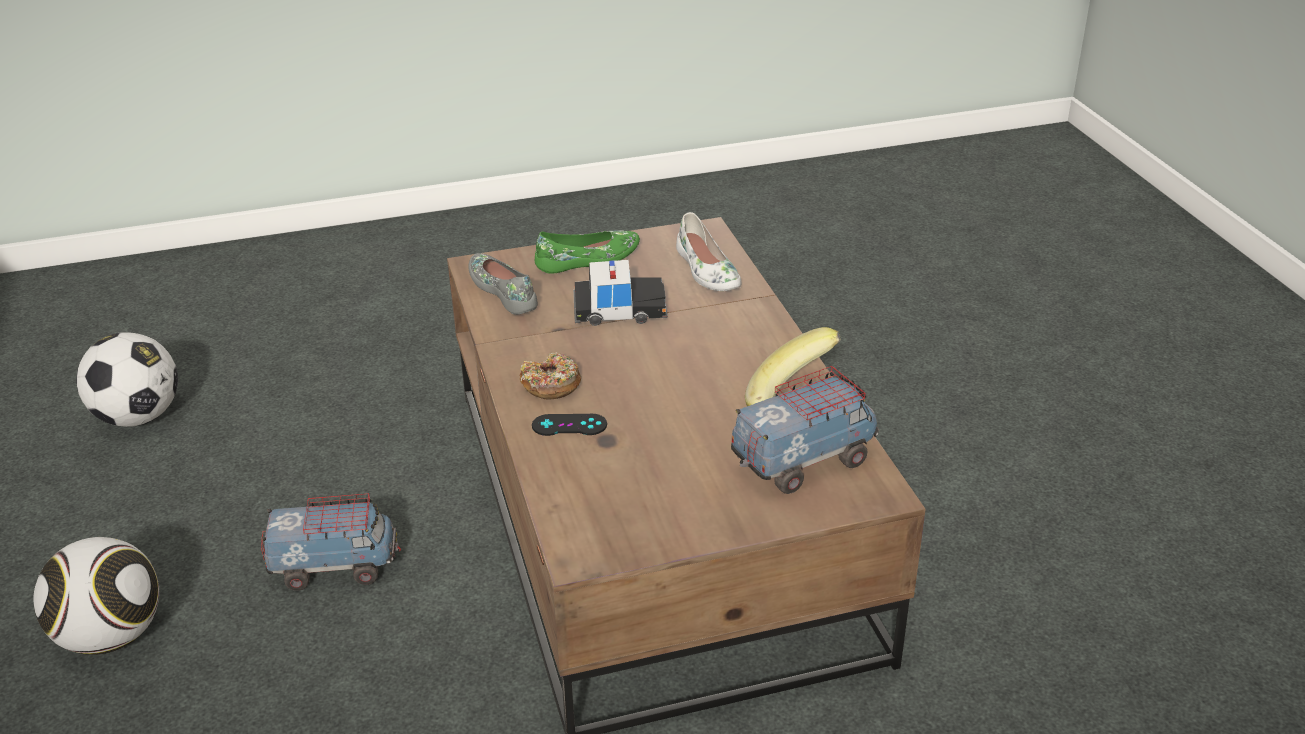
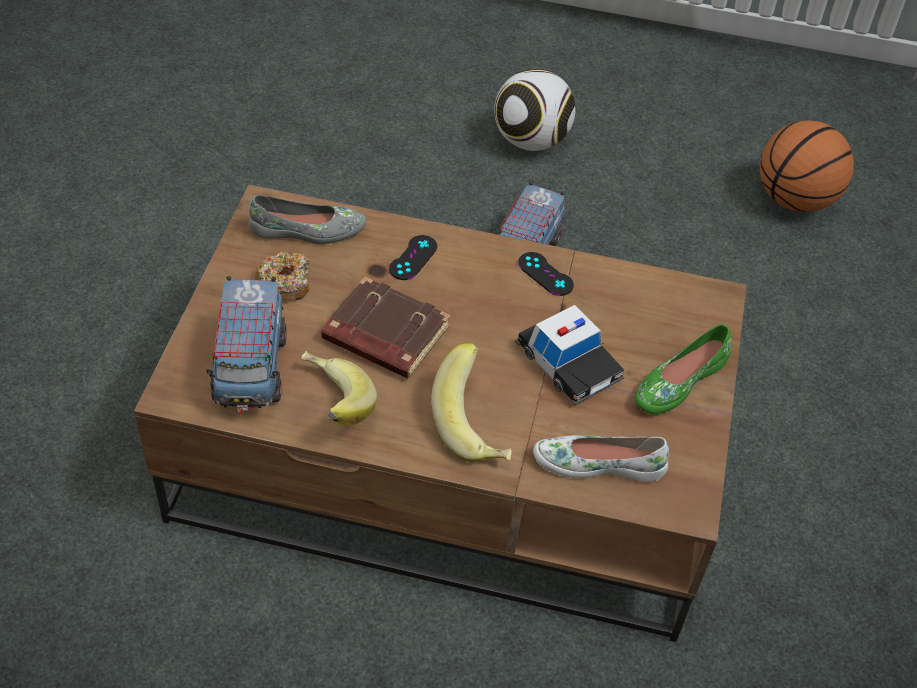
camera: 115 degrees right, 15 degrees up
(138, 417) = (794, 199): football -> basketball
(504, 291) = (655, 298): grey shoe -> grey shoe (307, 231)
(523, 348) = (545, 274): none -> black game controller
(551, 385) = (477, 269): donut -> donut (285, 283)
(588, 260) = (679, 381): green shoe -> green shoe turned 45 degrees clockwise
(619, 308) = (568, 363): toy car -> toy car turned 60 degrees counterclockwise
(685, 405) = (383, 335): none -> brown book
(731, 329) = (476, 425): none -> banana

